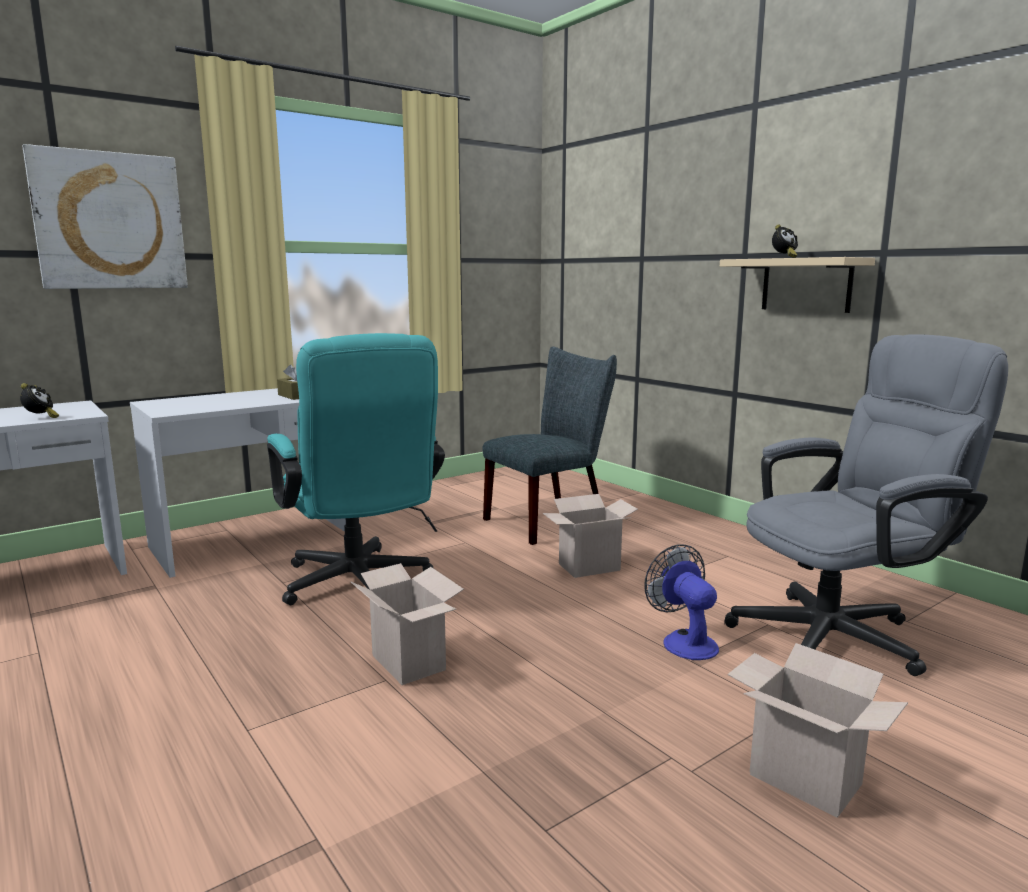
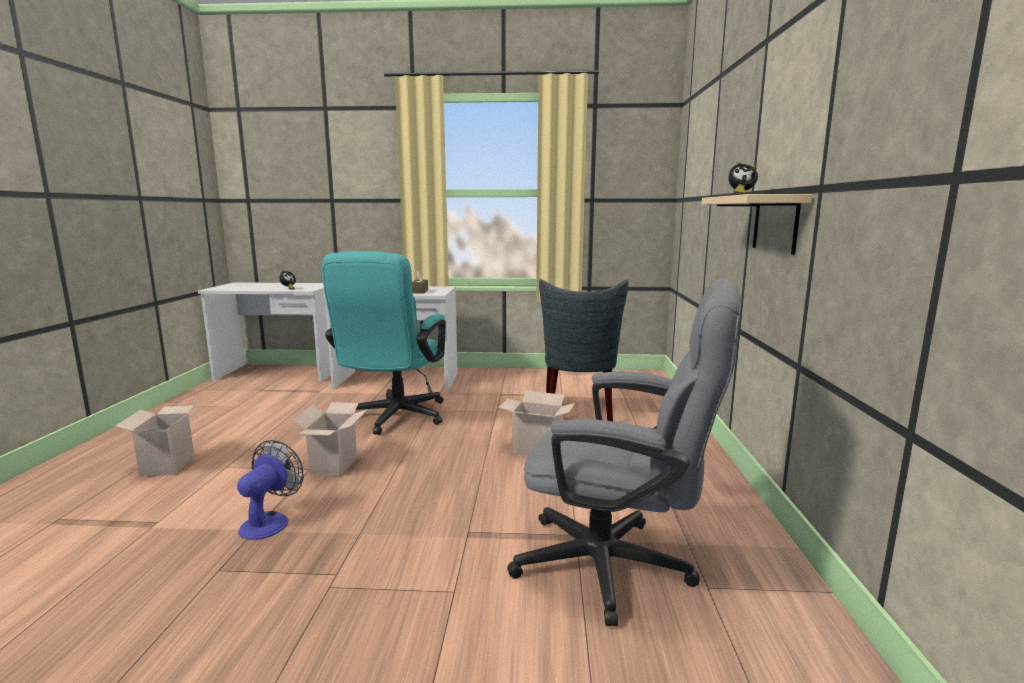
camera: 40 degrees right, 0 degrees up
(110, 221) = (351, 181): picture -> none
(551, 521) = (579, 413): grey chair -> grey chair turned 90 degrees clockwise
(684, 641) = (491, 518): fan -> fan (270, 521)
(800, 779) = (368, 629): cardboard box -> cardboard box (167, 465)

